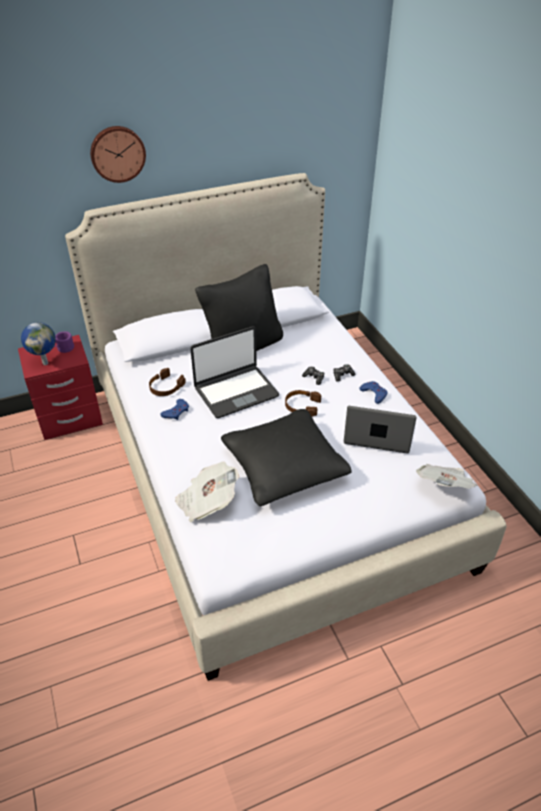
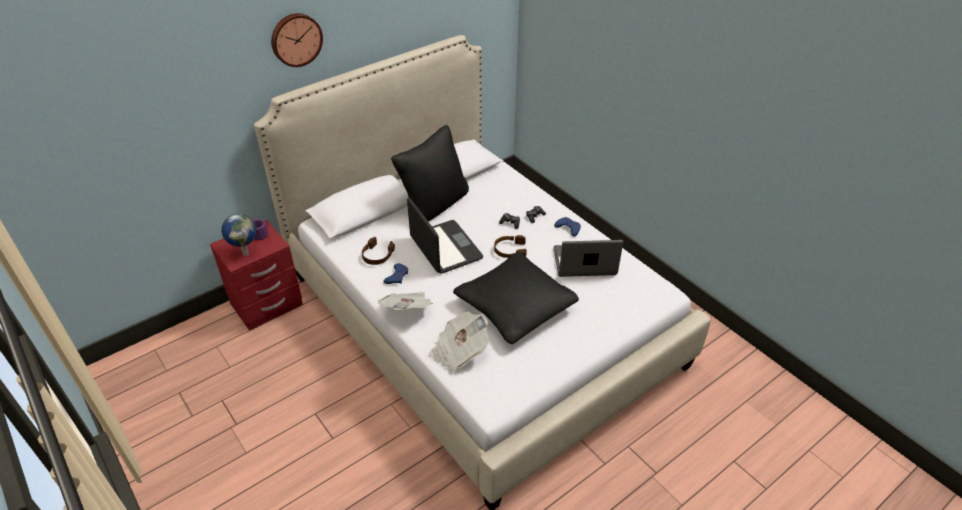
camera: 15 degrees left, 0 degrees up
(236, 392) = (445, 248): laptop -> laptop turned 75 degrees counterclockwise
(444, 486) = (655, 297): newspaper -> newspaper (408, 310)

